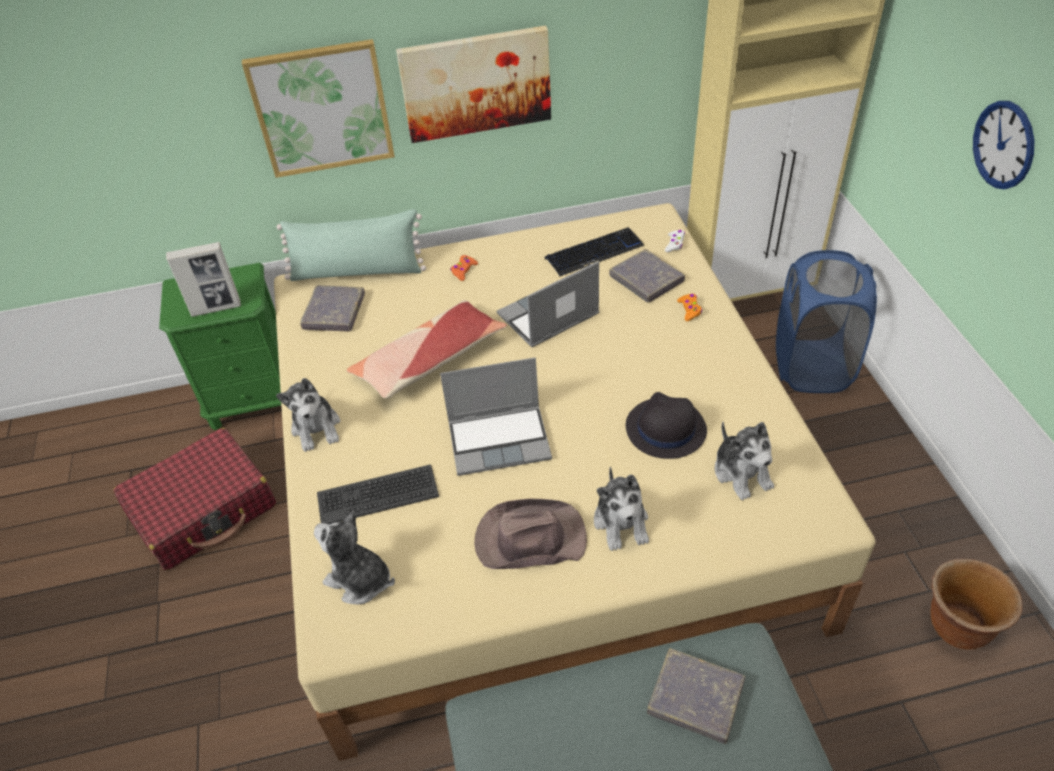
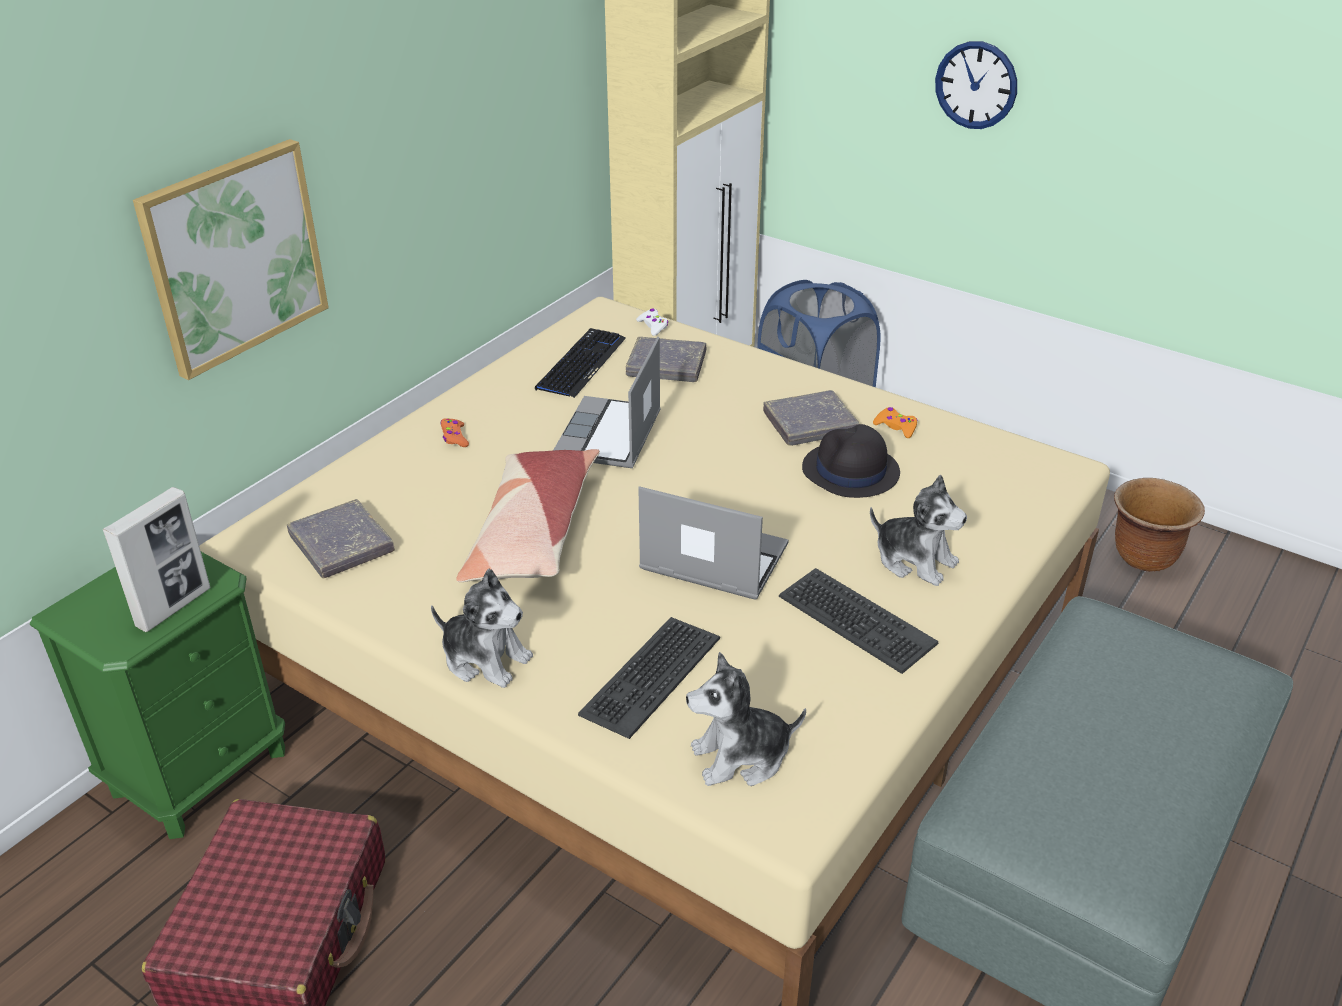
camera: 45 degrees left, 10 degrees down
(357, 272) = (315, 494): green pillow -> none
(476, 83) = (401, 182): picture -> none
(500, 440) = (711, 559): laptop -> laptop turned 105 degrees counterclockwise
(529, 539) = (855, 621): brown hat -> keyboard
(689, 310) = (741, 372): orange game controller -> orange game controller (896, 427)
(695, 698) = (1115, 671): grey book -> grey book (810, 423)
(742, 473) = (956, 471): plush toy -> none

